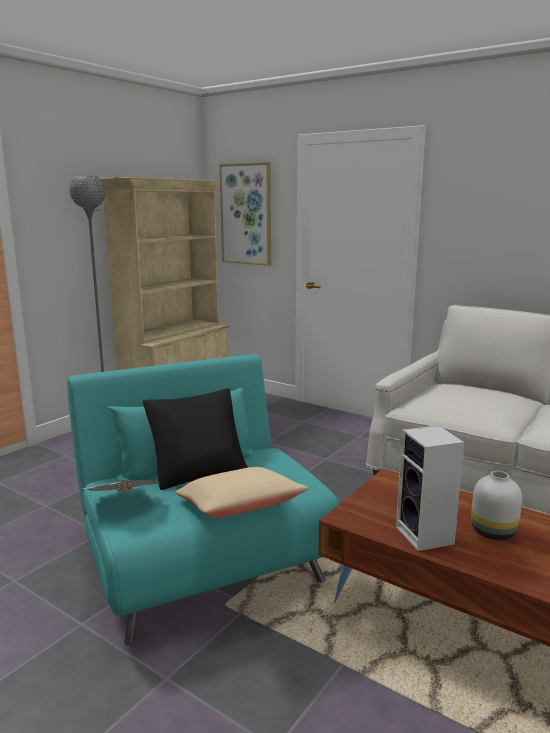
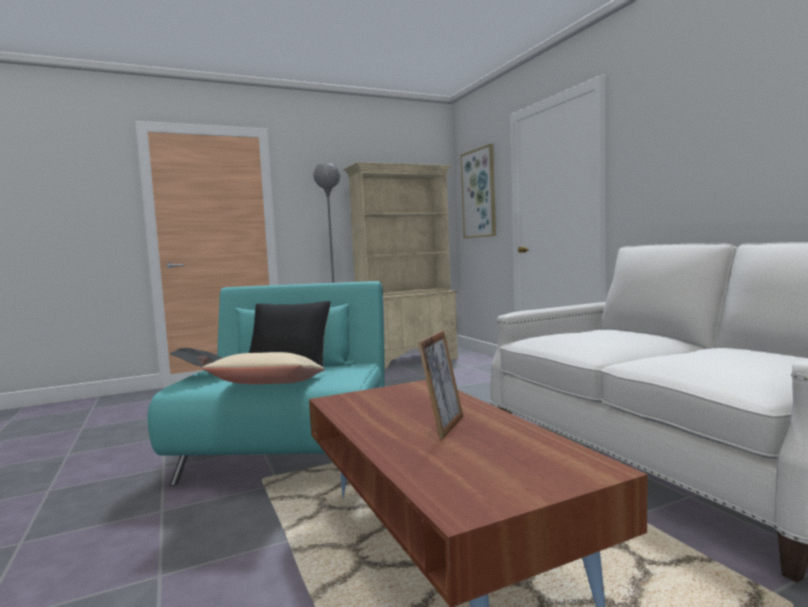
camera: 30 degrees right, 10 degrees down
(426, 536) = (373, 419): speaker -> none
(492, 532) = (443, 426): white vase -> picture frame

